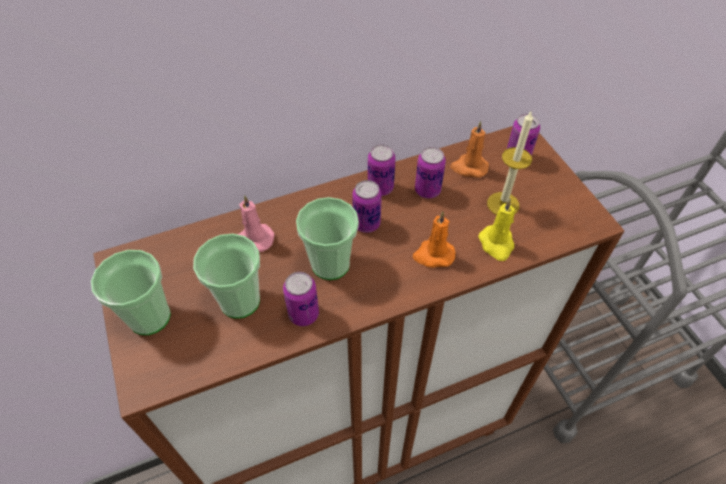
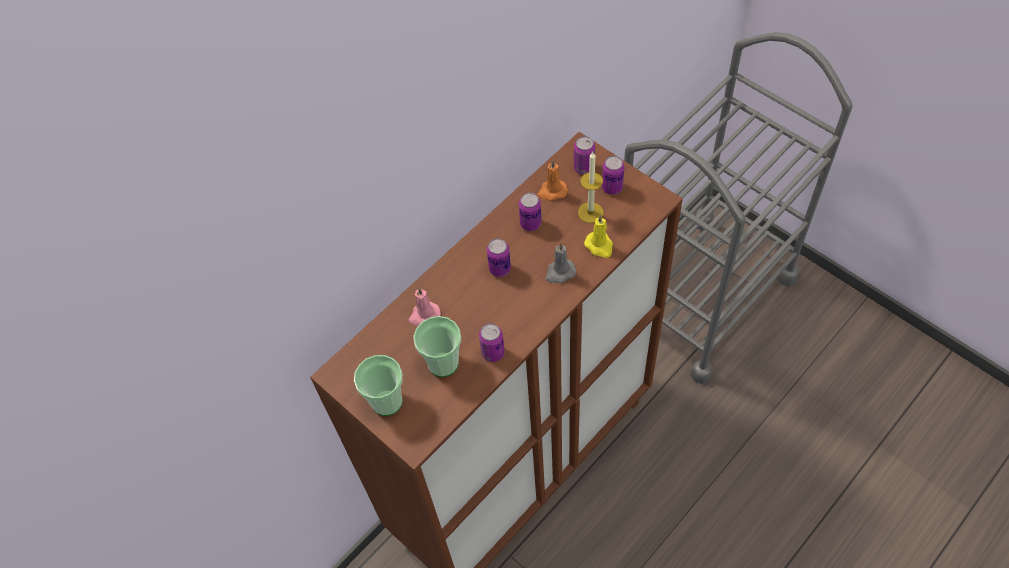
camera: 20 degrees left, 5 degrees up
(330, 264) = (491, 310): cup -> none
(380, 188) = (494, 236): can -> can (612, 187)
(433, 255) = (559, 272): orange candle -> grey candle

